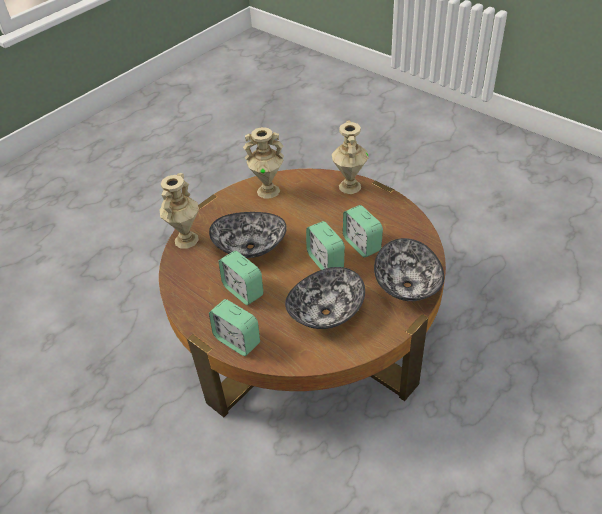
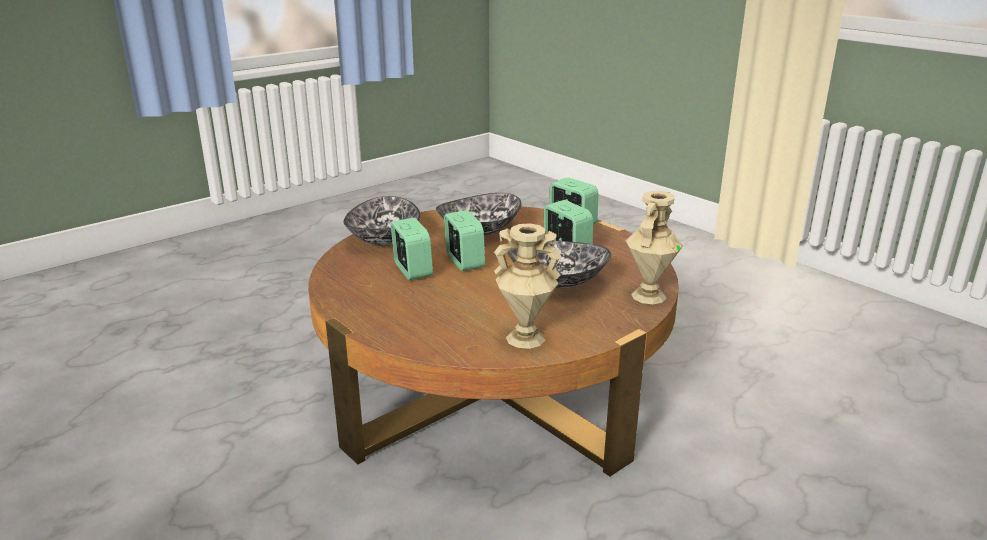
camera: 175 degrees left, 20 degrees down
(349, 186) = (391, 330): beige vase -> none

